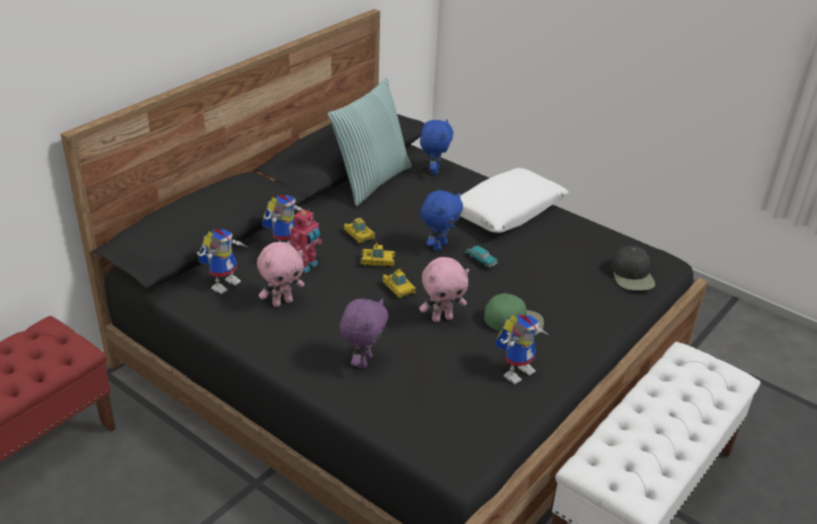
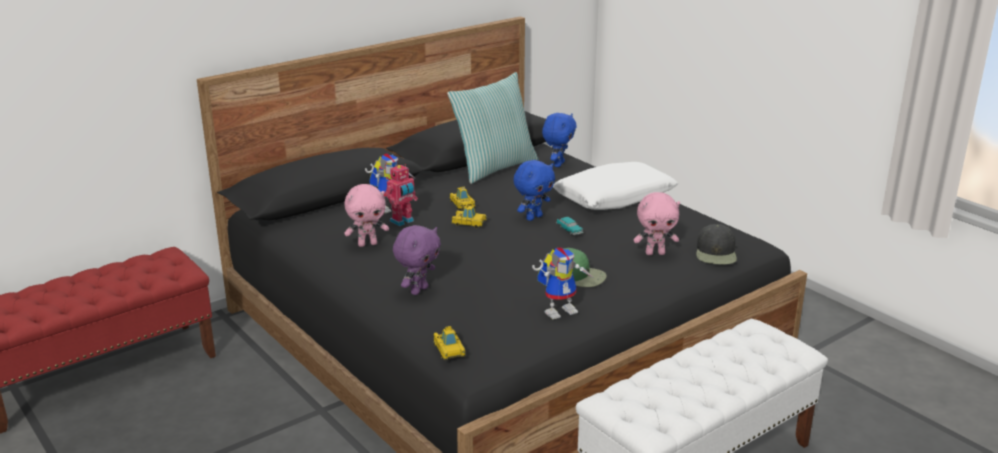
camera: 15 degrees right, 10 degrees down
(224, 282) = (324, 226): toy robot -> none
(398, 288) = (478, 242): toy car -> toy car (449, 350)
(442, 318) = (507, 266): pink plush toy -> pink plush toy (655, 253)

